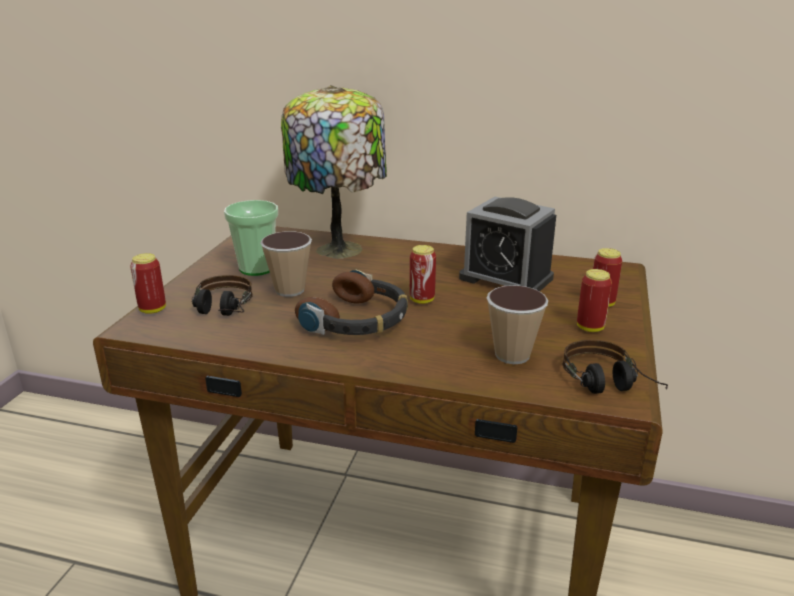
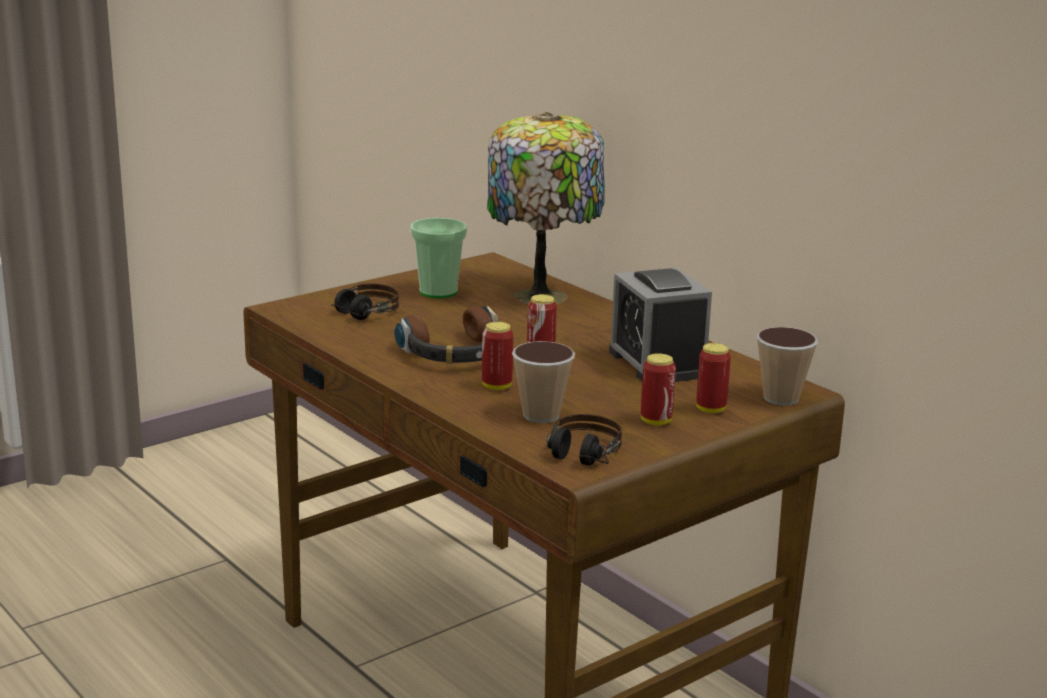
camera: 35 degrees right, 5 degrees down
(152, 310) = (309, 299): can -> can (496, 386)
(290, 290) = (438, 316): cup -> cup (781, 398)

